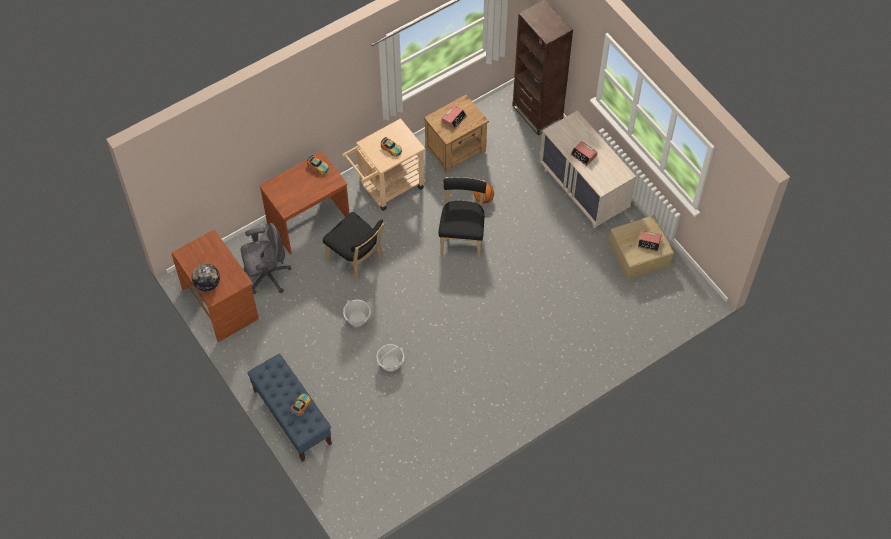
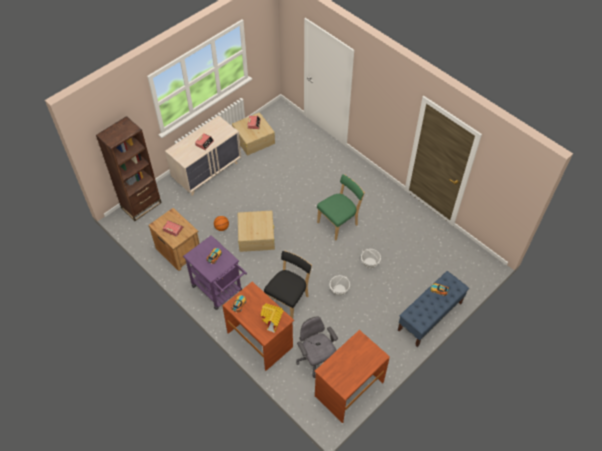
camera: 100 degrees left, 5 degrees down
(207, 284) = (369, 363): globe -> none
(286, 197) = (272, 322): none -> toy house
(386, 188) = (220, 290): beige cart -> purple cart
(462, 236) = (256, 236): black chair -> beige storage box
(464, 338) = (339, 223): none -> green chair

